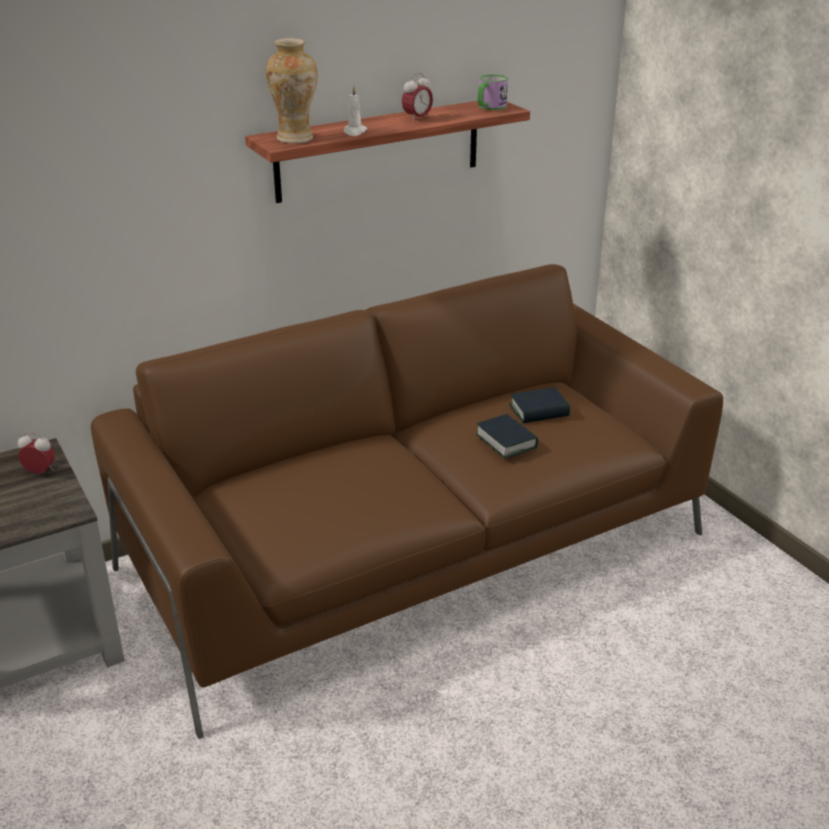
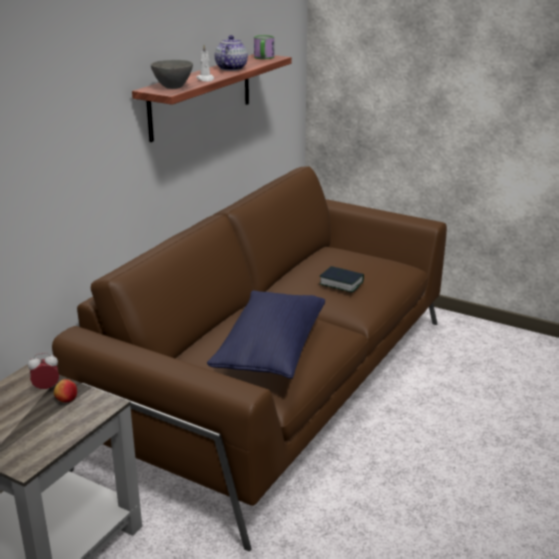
camera: 30 degrees left, 5 degrees down
(43, 492) = (66, 399): none -> apple
(295, 139) = (173, 87): vase -> grey bowl
(326, 504) = (270, 350): none -> blue pillow
(417, 119) = (231, 68): alarm clock -> teapot
(539, 411) = (341, 262): book -> none

